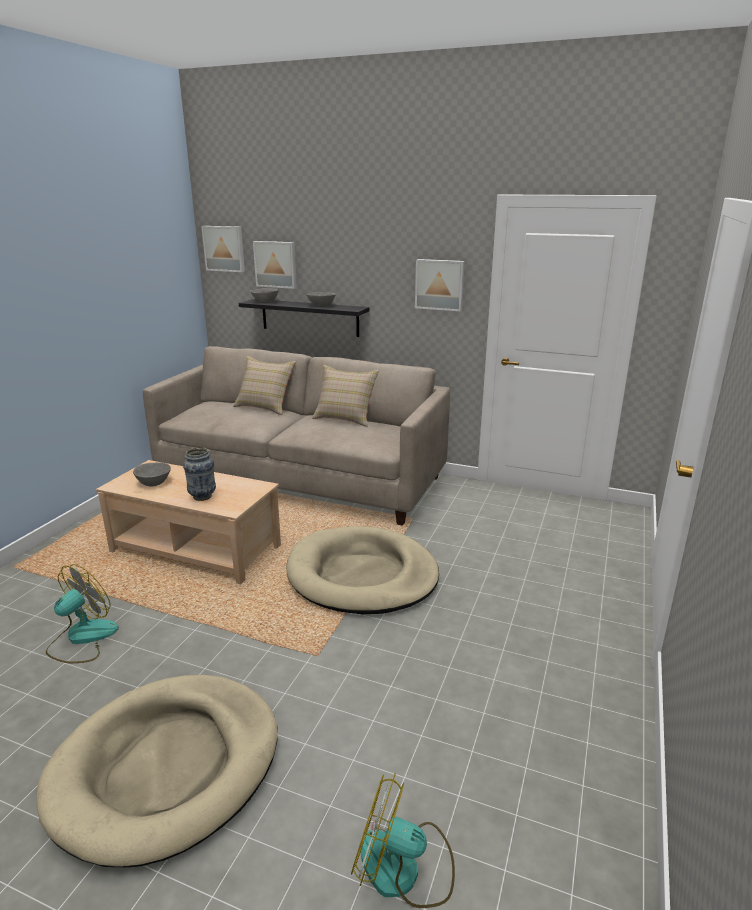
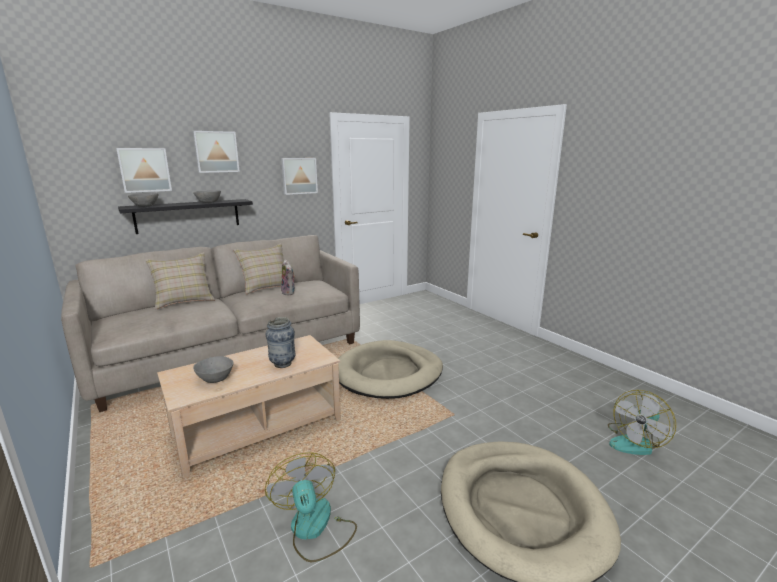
camera: 55 degrees left, 5 degrees down
(224, 248) = (72, 157): picture -> picture (216, 152)
(343, 432) = (289, 293): none -> plush toy

